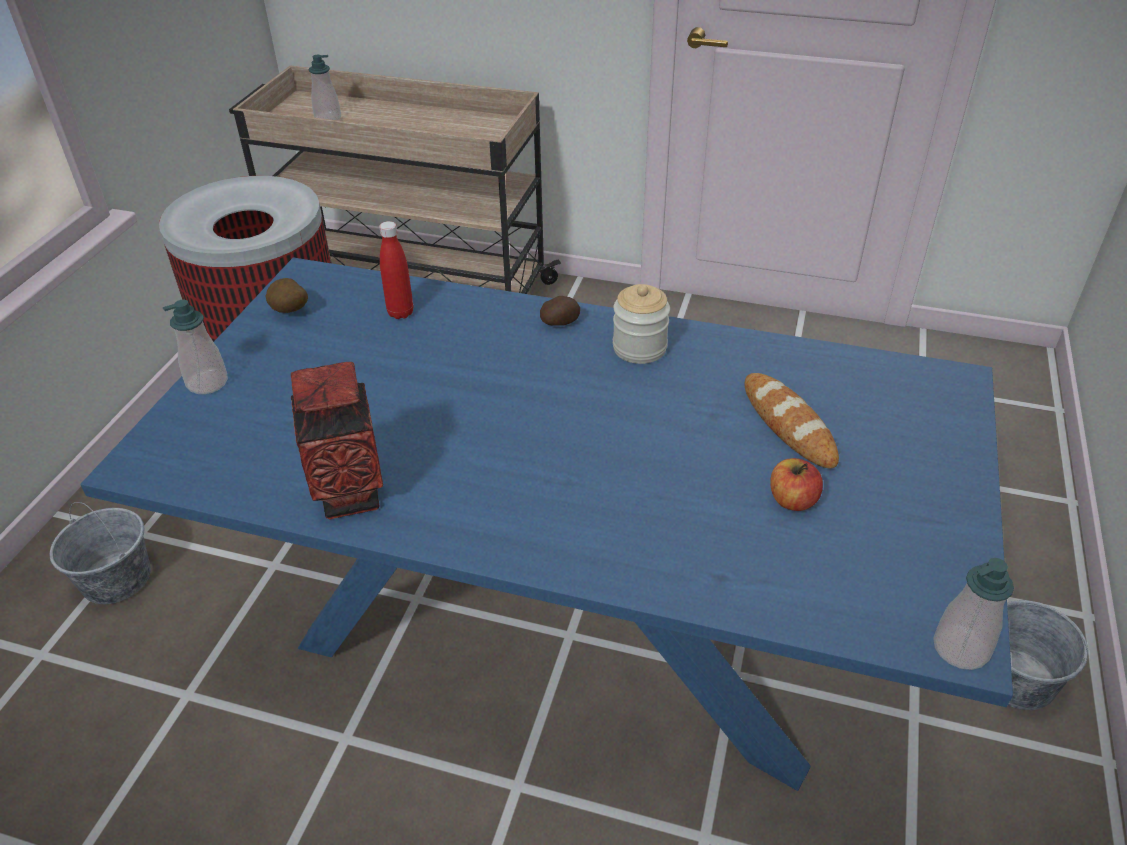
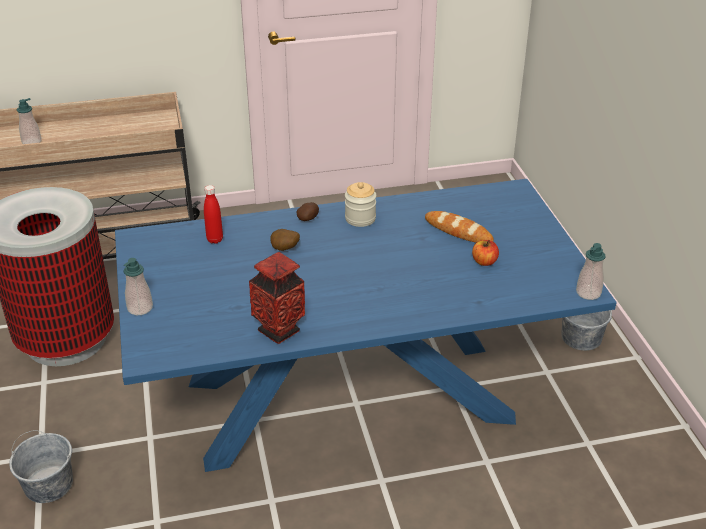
camera: 30 degrees left, 5 degrees down
(289, 312) = (148, 259): potato -> potato (284, 249)

